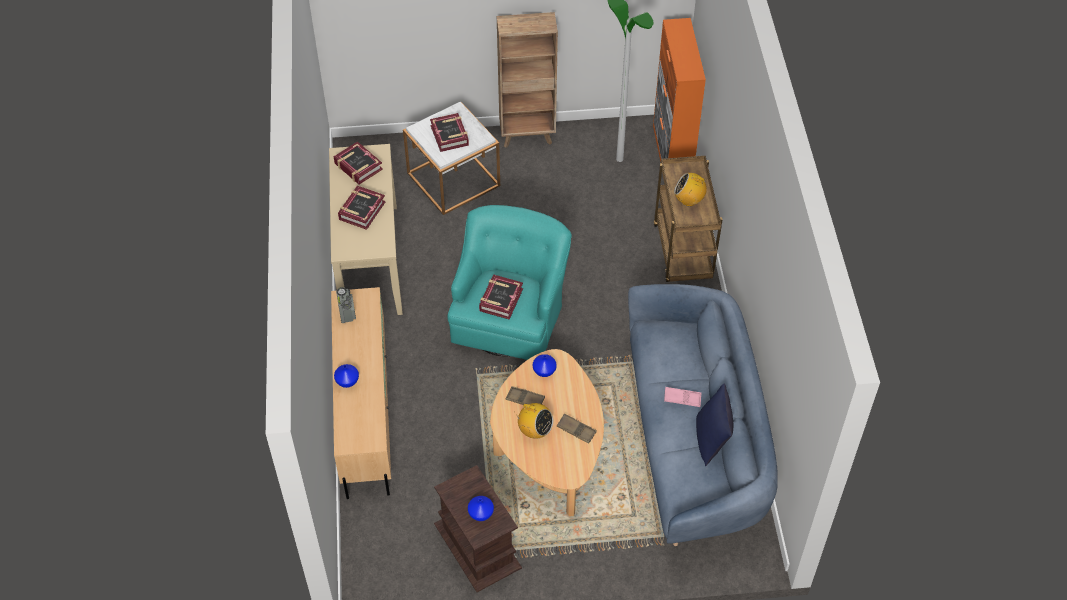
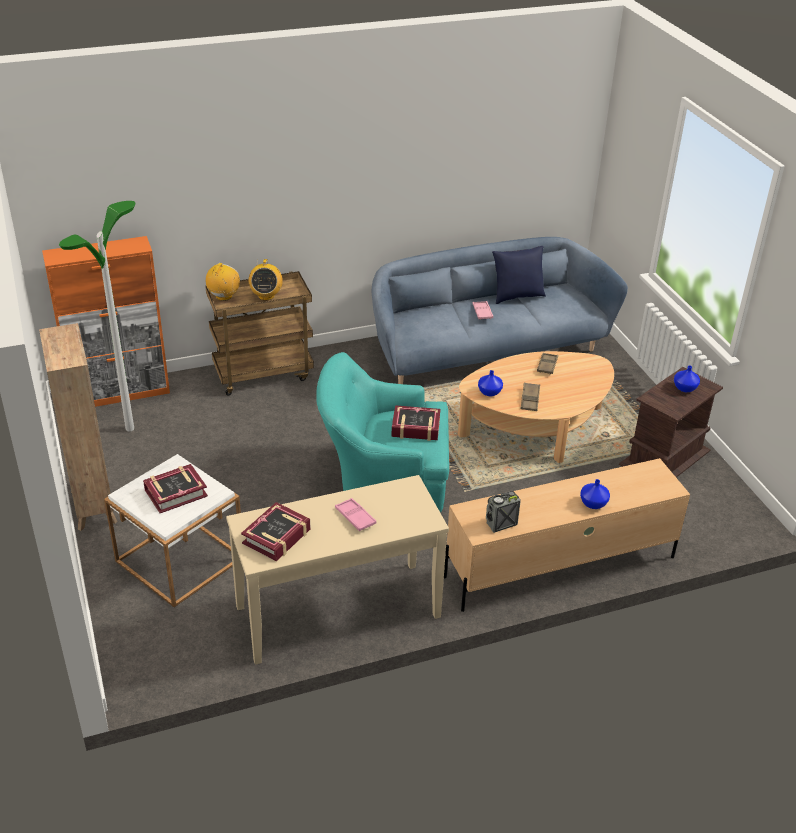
camera: 105 degrees left, 15 degrees down
(361, 210) = (355, 517): book -> pink tray
(535, 431) = (562, 389): radio -> radio (223, 296)

